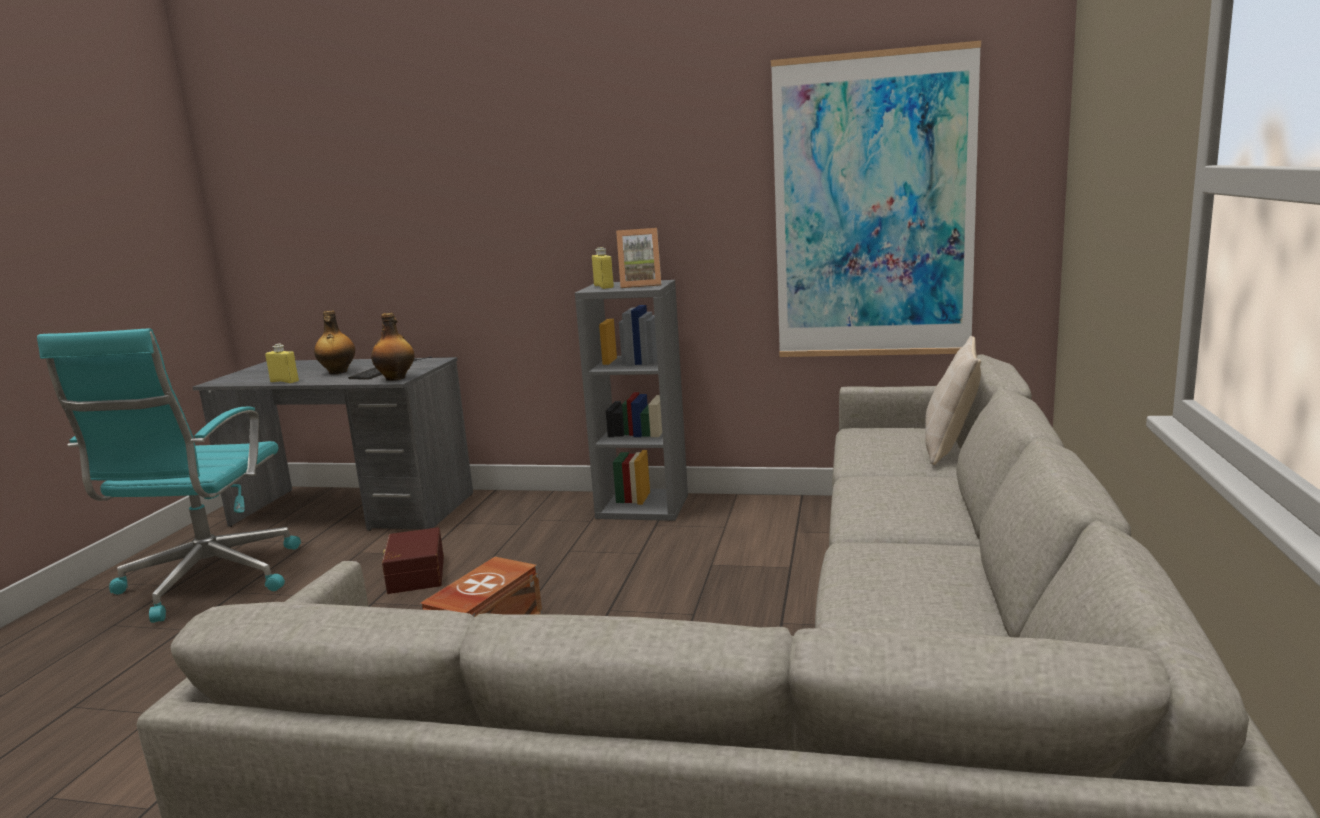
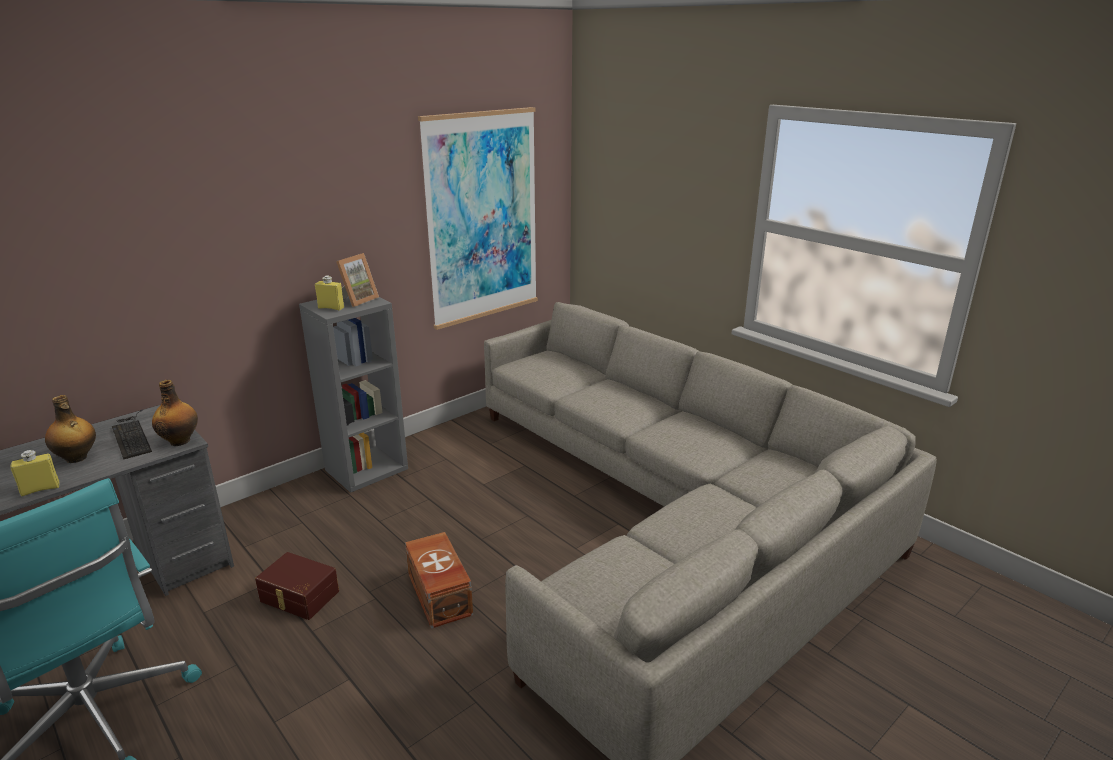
camera: 55 degrees left, 10 degrees up
(950, 448) = (578, 363): beige pillow -> none

